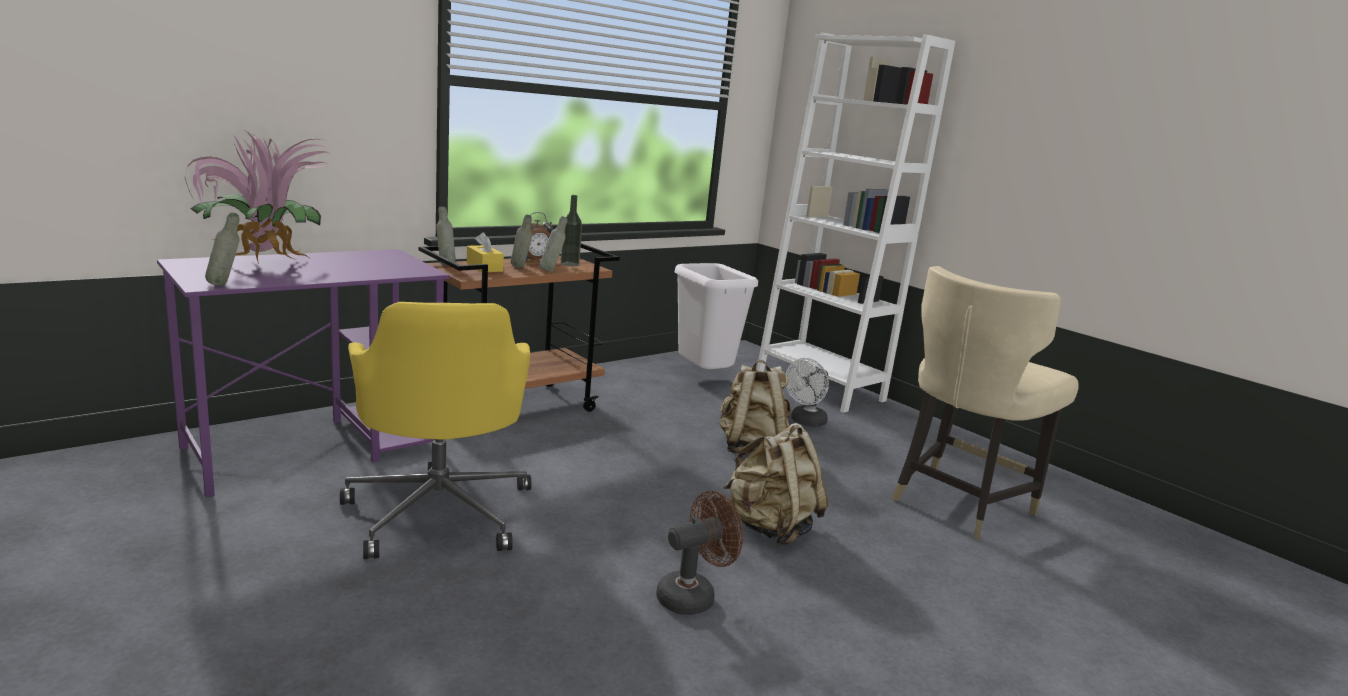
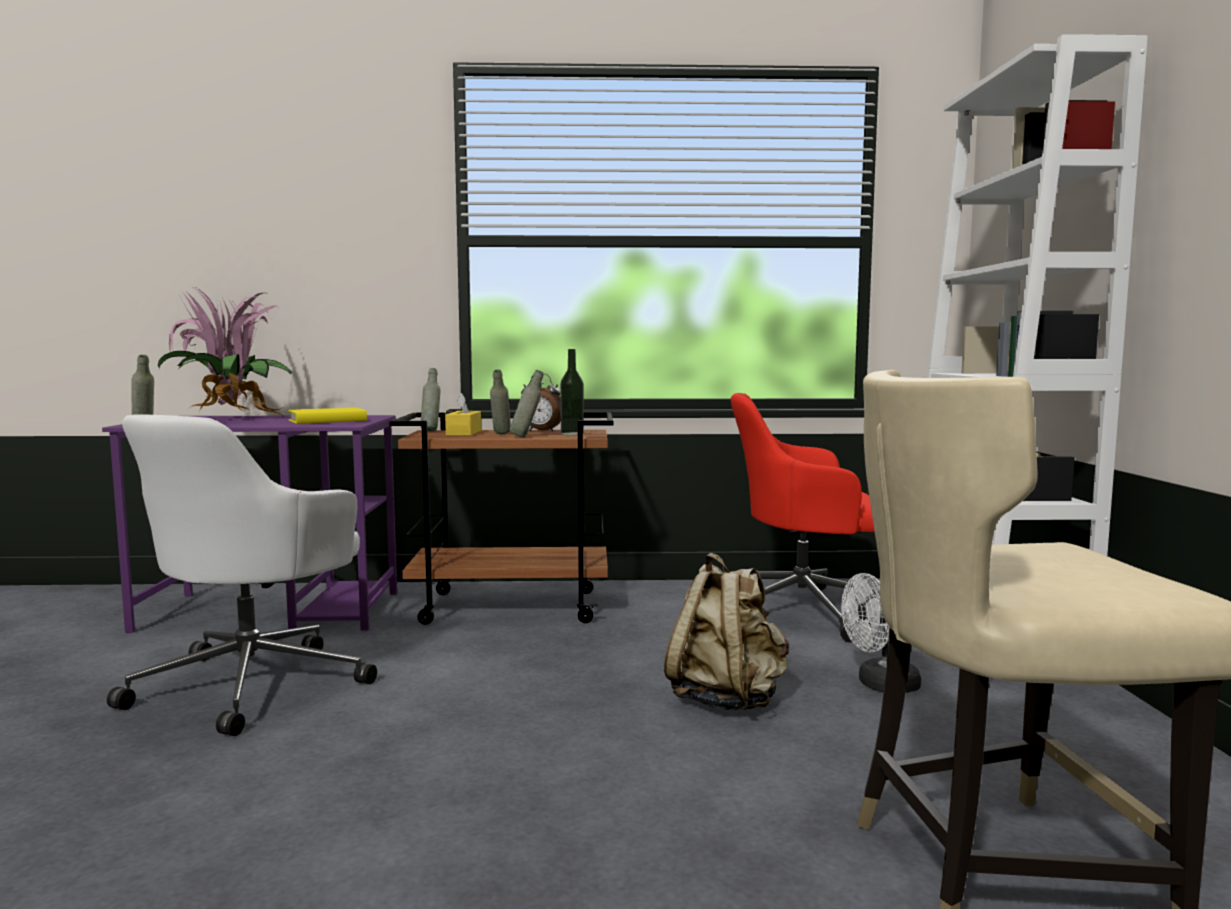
camera: 40 degrees right, 10 degrees down
(381, 265) = (327, 421): none -> yellow book
(440, 511) = (254, 683): yellow office chair -> white office chair
(693, 596) = (305, 852): brown fan -> none
(703, 378) = (803, 610): white trash can -> red office chair
(770, 529) = (566, 804): beige backpack -> none

